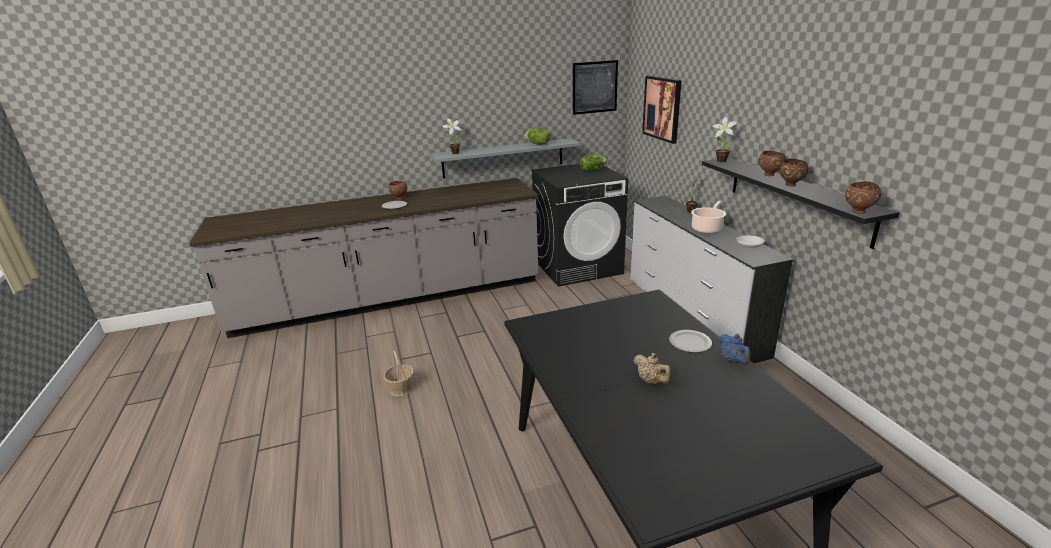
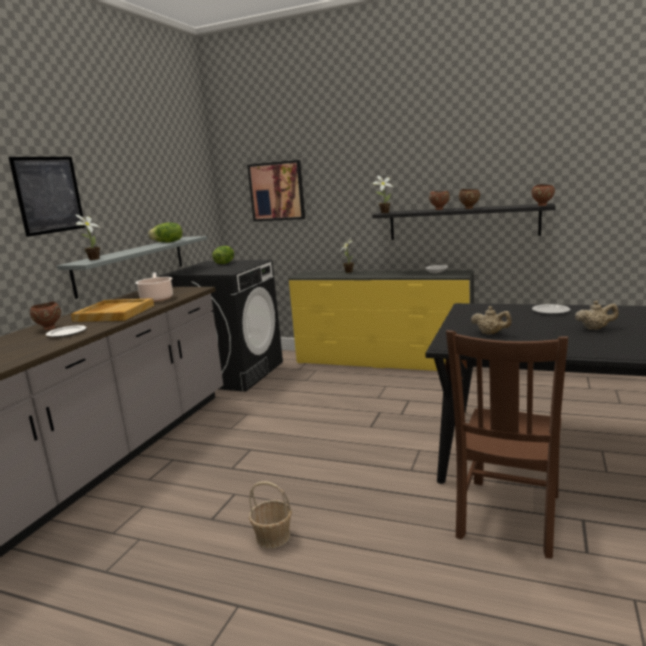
camera: 50 degrees left, 10 degrees down
(443, 198) = (114, 313): none -> beige tray
(502, 481) = (508, 518): none -> brown chair
(577, 333) = (490, 333): none -> beige teapot
(595, 87) = (193, 181): picture -> picture (49, 195)
(691, 314) = (382, 362): white dresser -> yellow dresser
(707, 228) = (387, 274): cooking pot -> cooking pot (157, 298)
(733, 361) = (589, 307): blue teapot -> none

